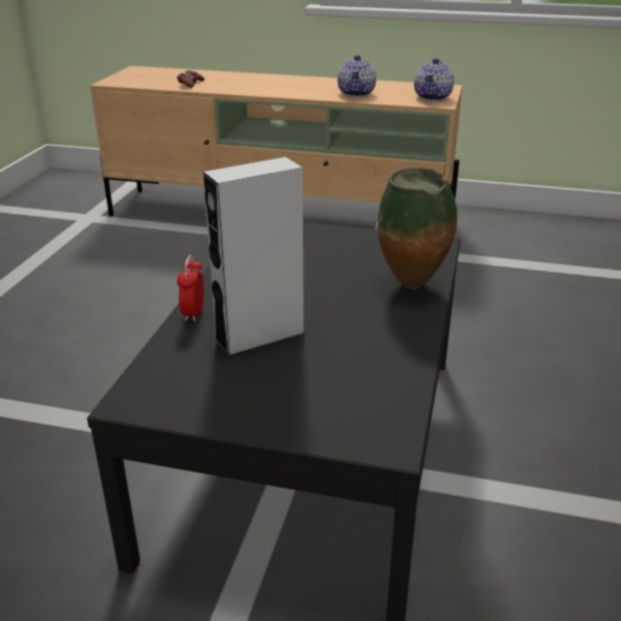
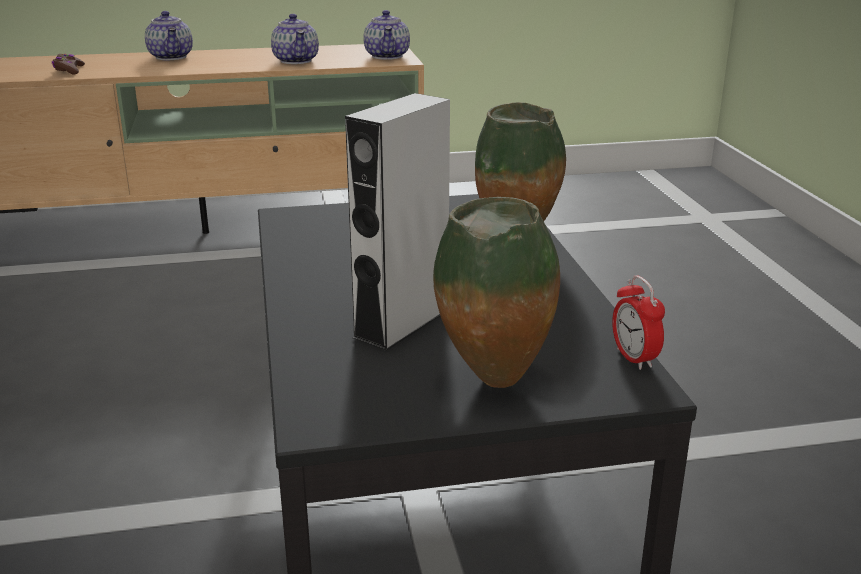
camera: 25 degrees left, 5 degrees down
(193, 313) = (297, 317): alarm clock -> alarm clock (634, 358)
(270, 80) = (172, 57): none -> teapot
(278, 405) = (493, 383): none -> vase

